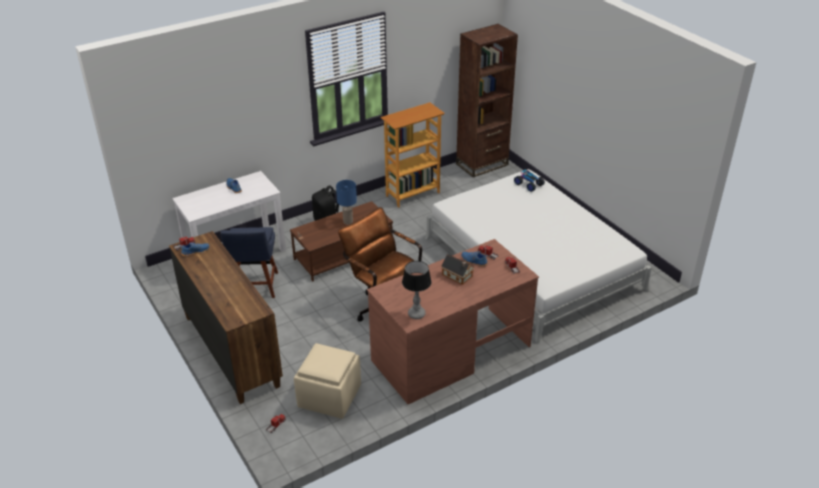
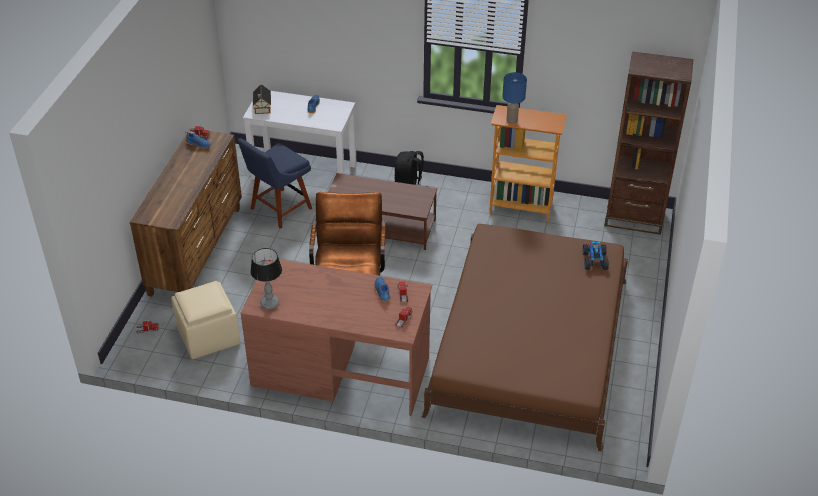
camera: 45 degrees right, 5 degrees up
(347, 221) = (389, 194): blue table lamp -> blue table lamp (511, 121)
(458, 276) = (349, 295): toy house -> toy house (262, 107)
(532, 263) = (529, 345): white bed -> brown bed

